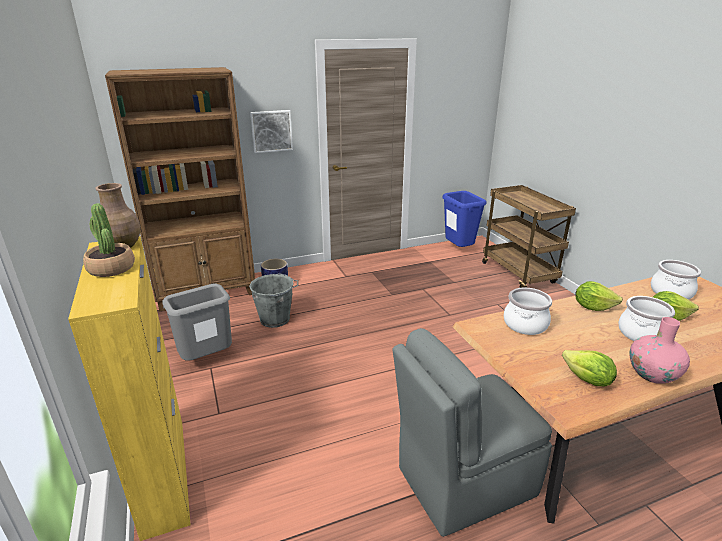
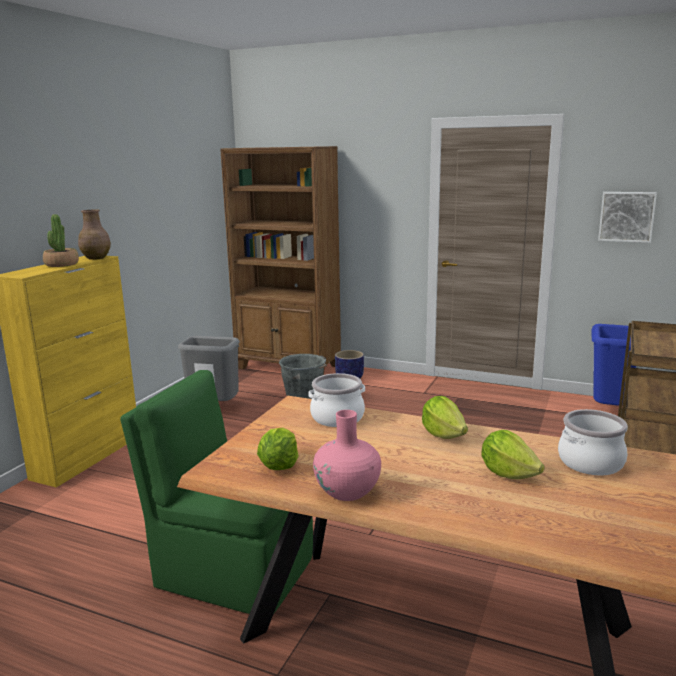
camera: 45 degrees right, 10 degrees down
(271, 131) = (378, 213): picture -> picture (626, 216)
(462, 482) = (231, 571): grey chair -> green chair
(641, 334) = (432, 468): cooking pot -> none

